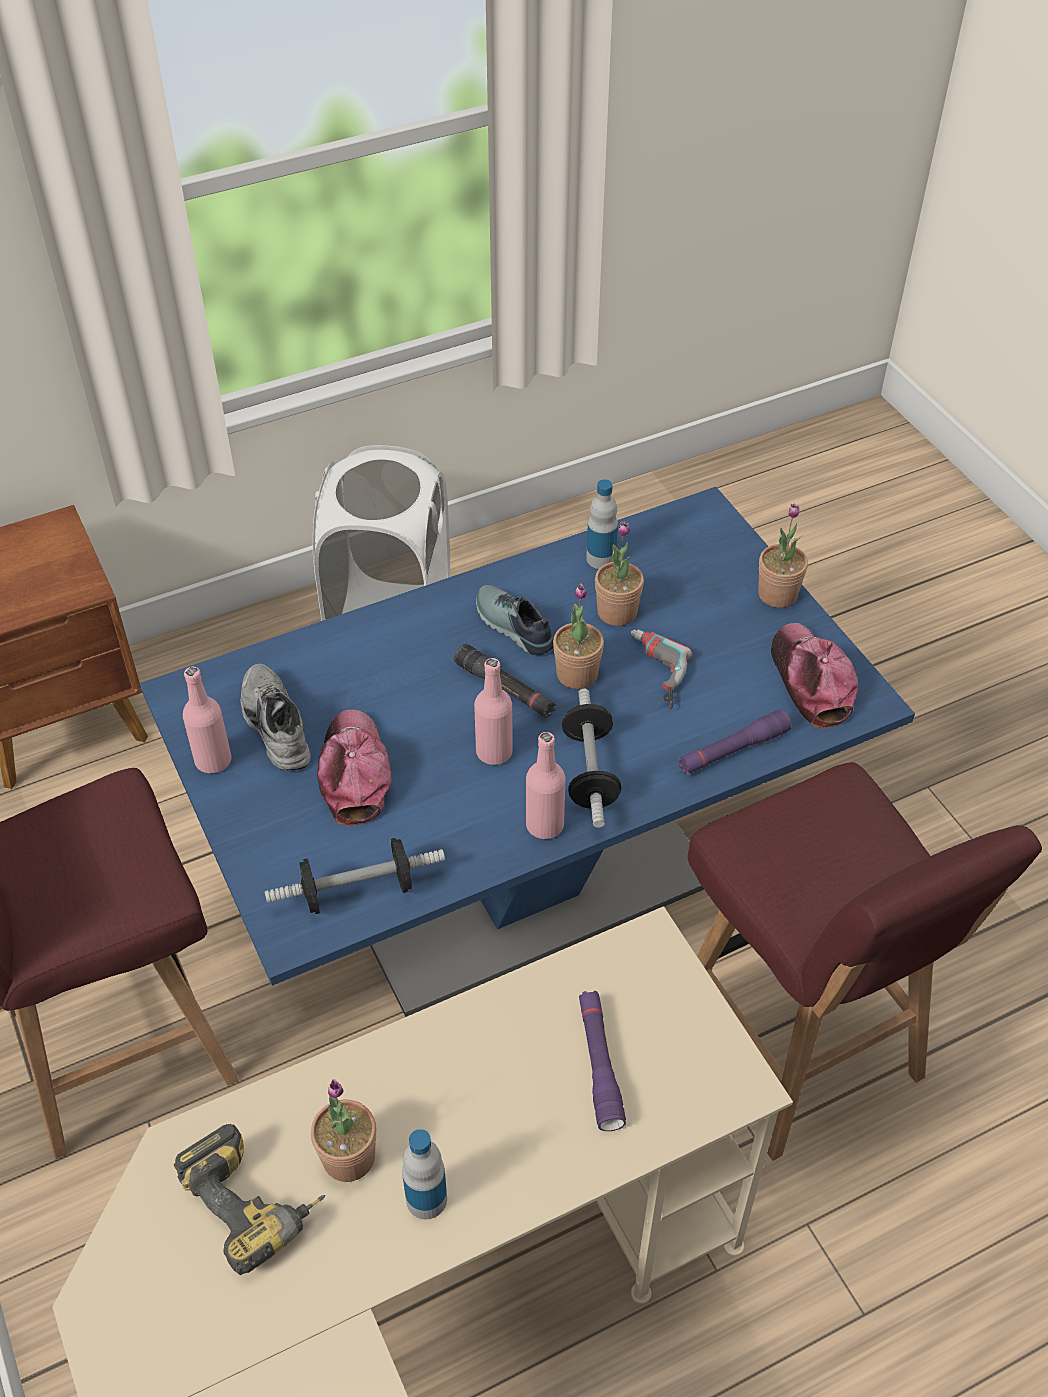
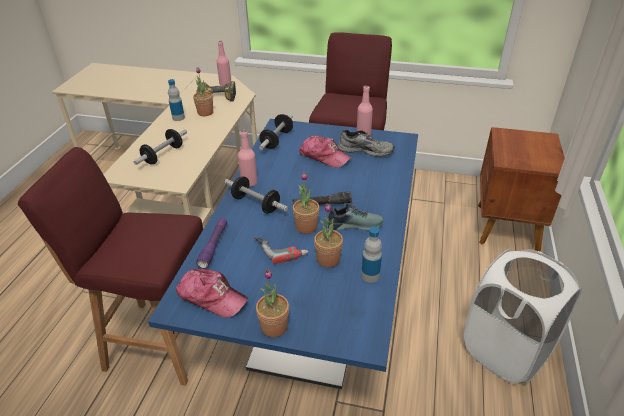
camera: 130 degrees right, 10 degrees down
(494, 752) = (294, 187): pink bottle -> pink bottle (225, 84)
(599, 1064) = (163, 155): purple flashlight -> dumbbell

